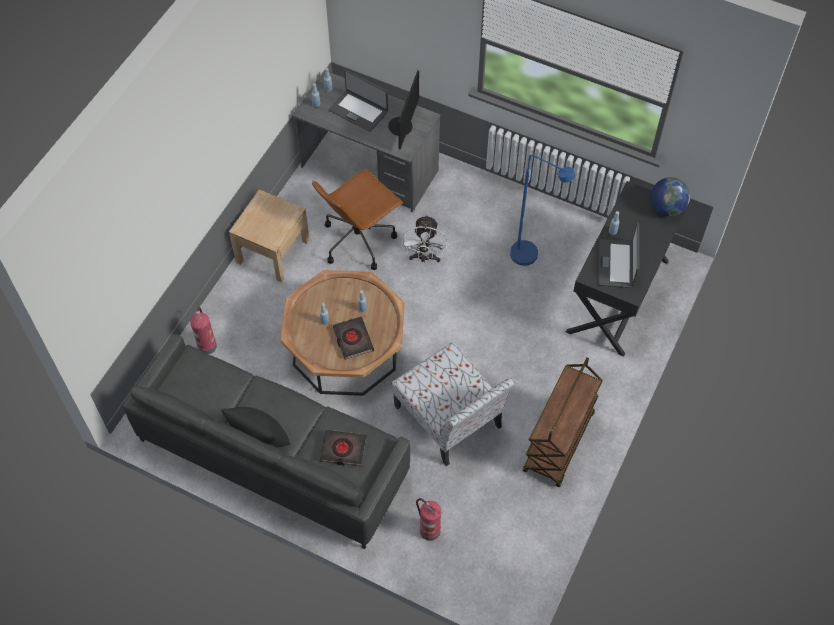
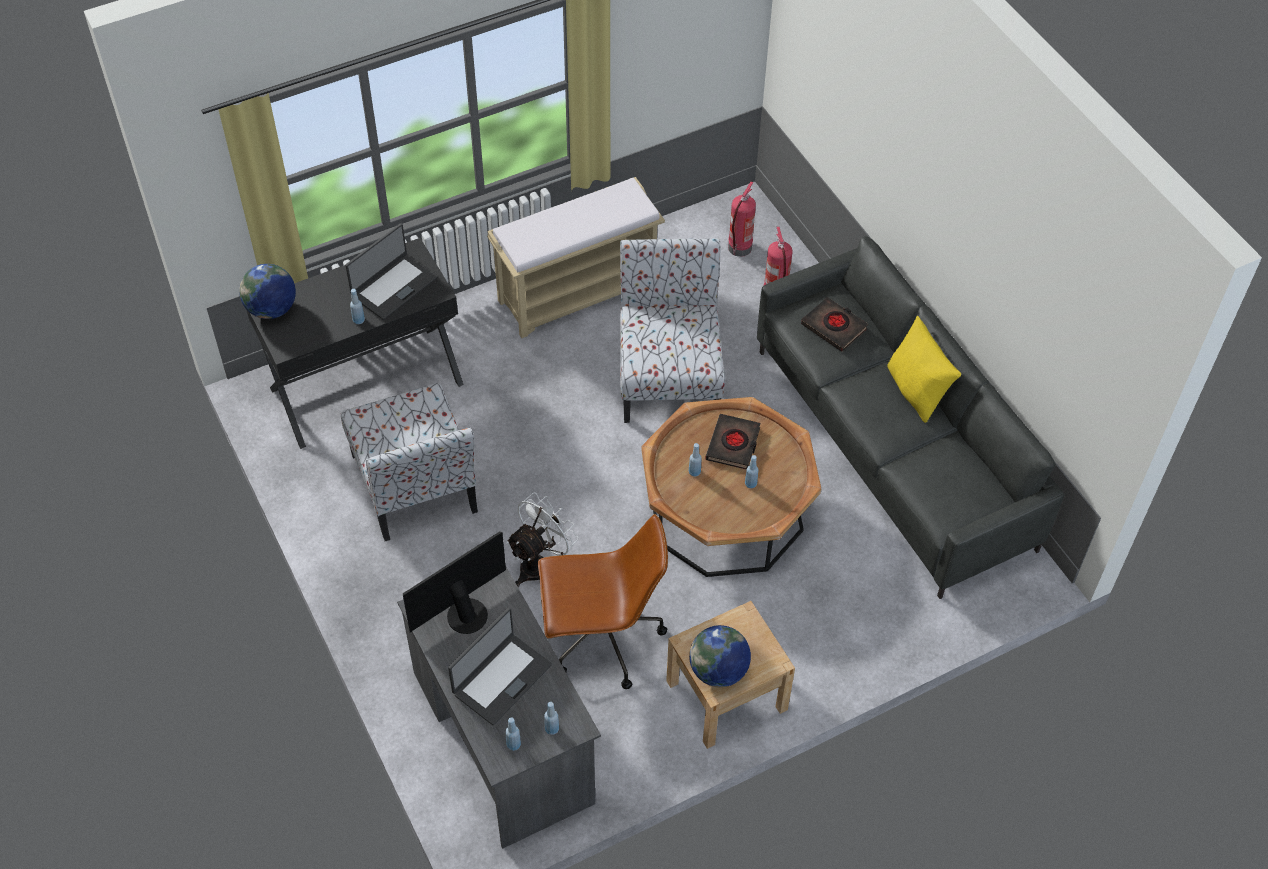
camera: 145 degrees left, 5 degrees down
(206, 345) = (894, 619): fire extinguisher -> fire extinguisher (739, 248)
(260, 437) = (916, 391): black pillow -> yellow pillow
(267, 207) = (718, 671): none -> globe
(359, 110) = (501, 678): laptop -> laptop turned 60 degrees clockwise
(531, 257) = (415, 485): blue floor lamp -> chair
(559, 443) = (578, 292): brown cart -> beige bench

